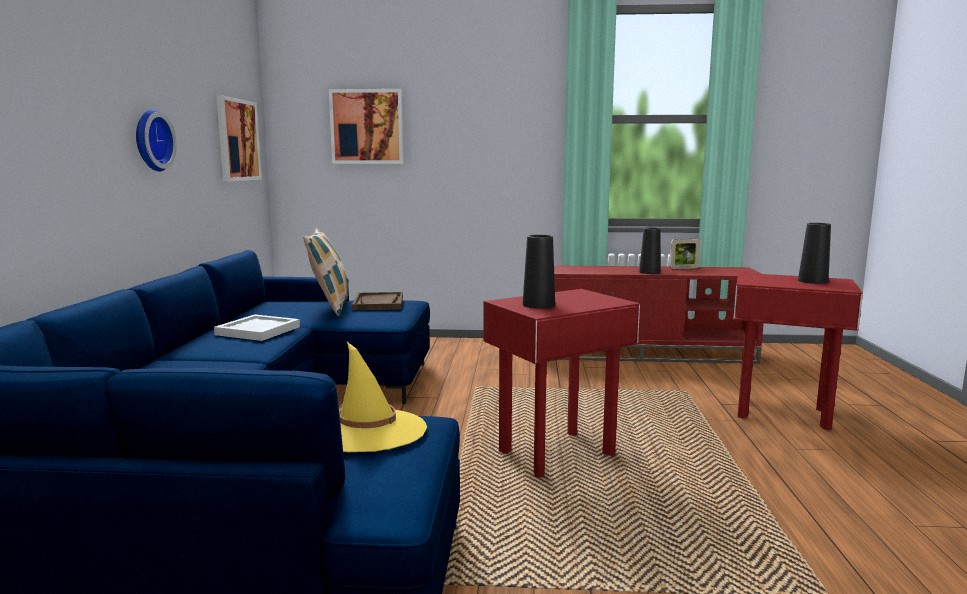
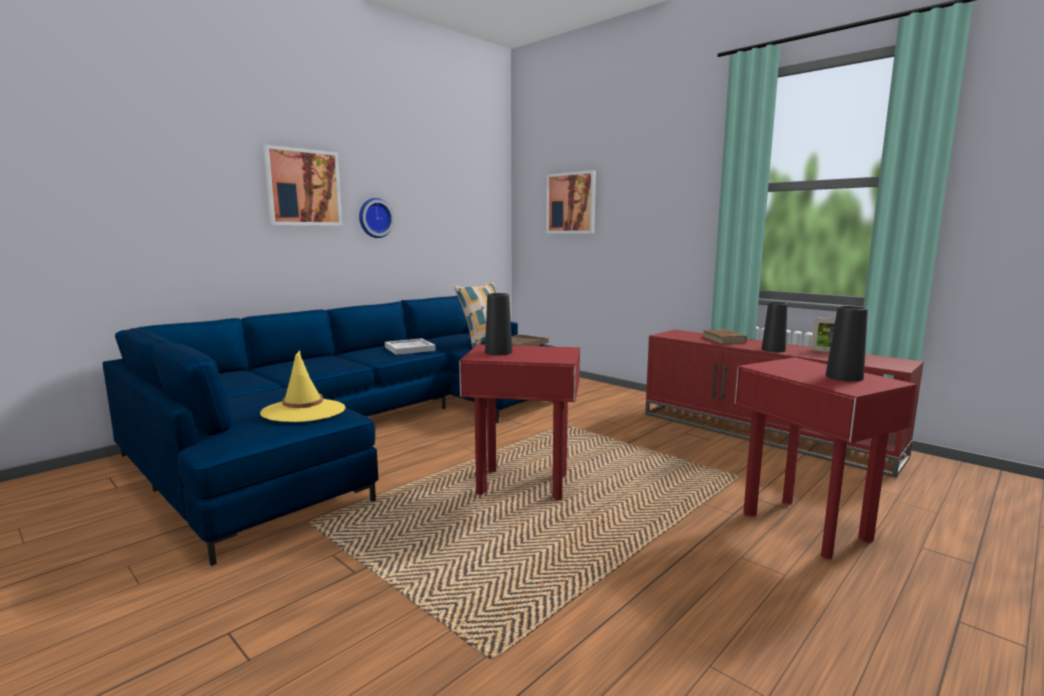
camera: 40 degrees right, 0 degrees up
(237, 140) = (472, 216): picture -> picture (303, 187)
(592, 269) = (723, 340): none -> brown book

